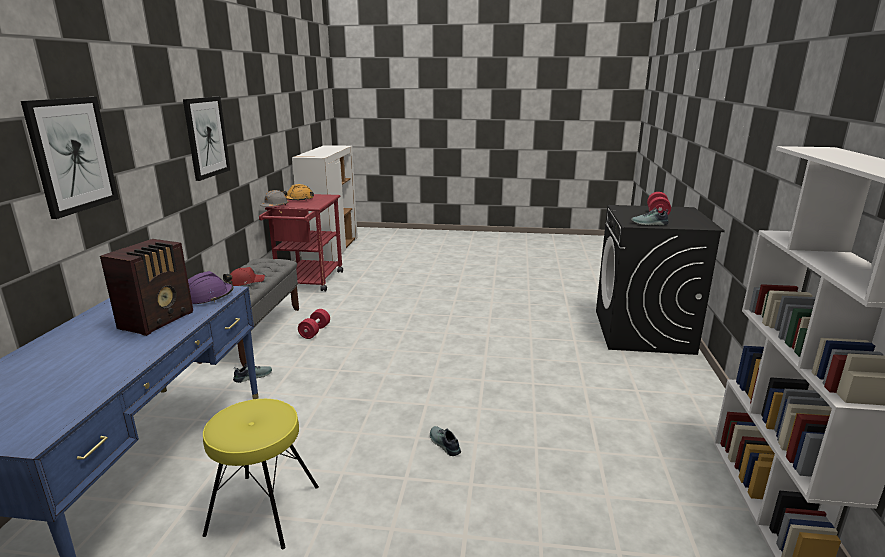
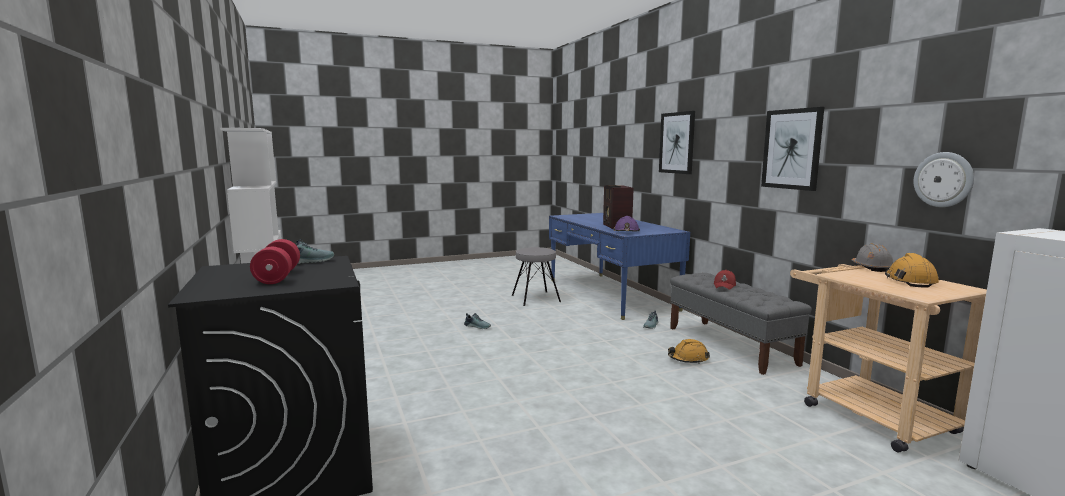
camera: 150 degrees right, 10 degrees down
(264, 510) = (535, 298): yellow stool -> grey stool
(267, 142) = (943, 179): none -> wall clock
(308, 282) = (867, 413): red cart -> beige cart
(315, 331) = (688, 359): red dumbbell -> orange hard hat

